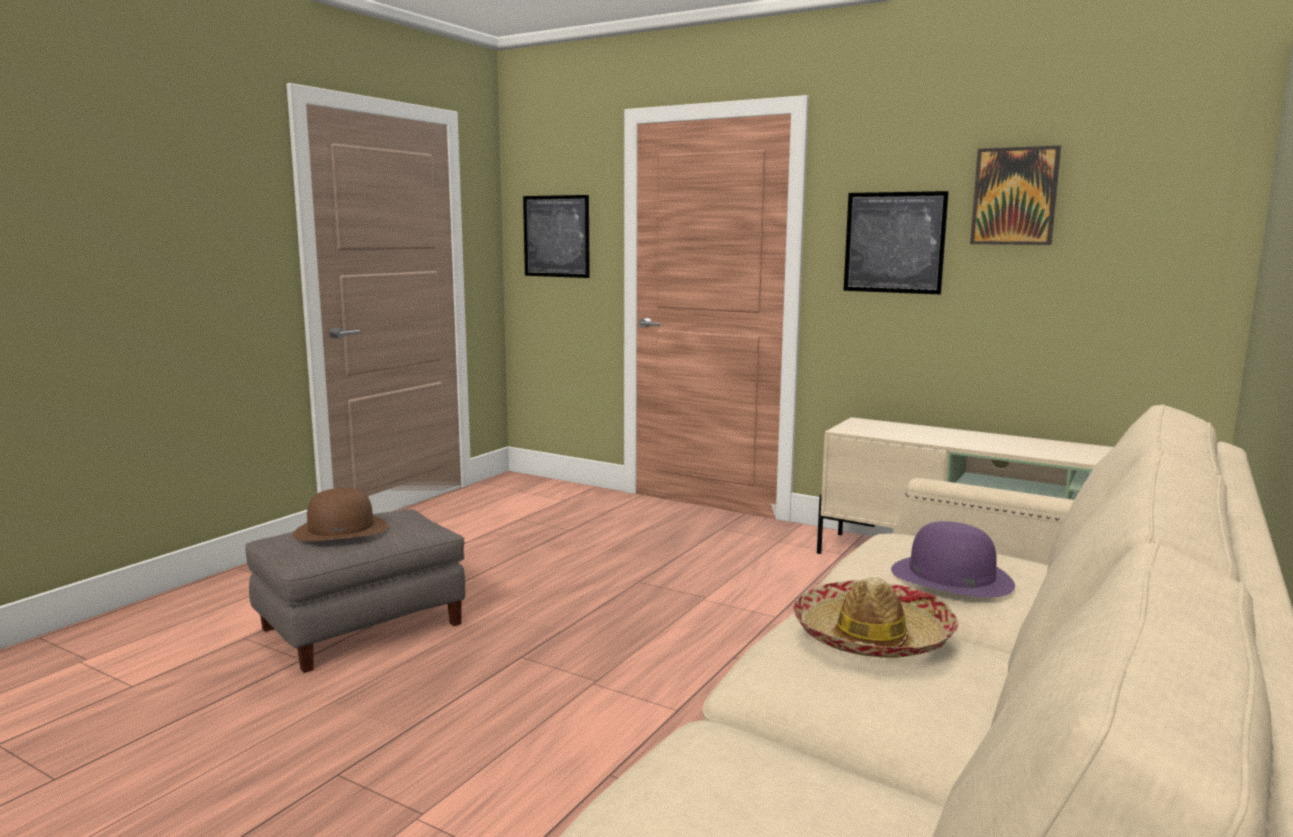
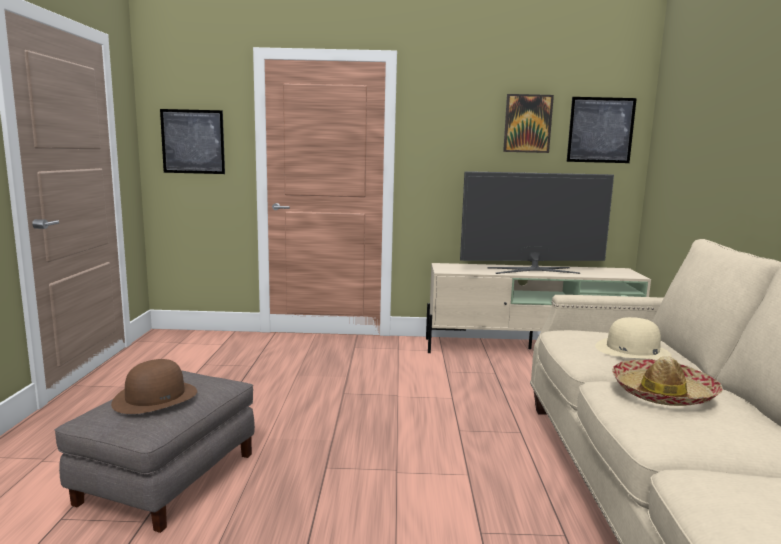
camera: 30 degrees left, 0 degrees up
(894, 242) = (456, 150): picture -> picture (600, 130)
(950, 576) = (632, 350): purple hat -> beige hat
(1001, 443) = (533, 270): none -> television

